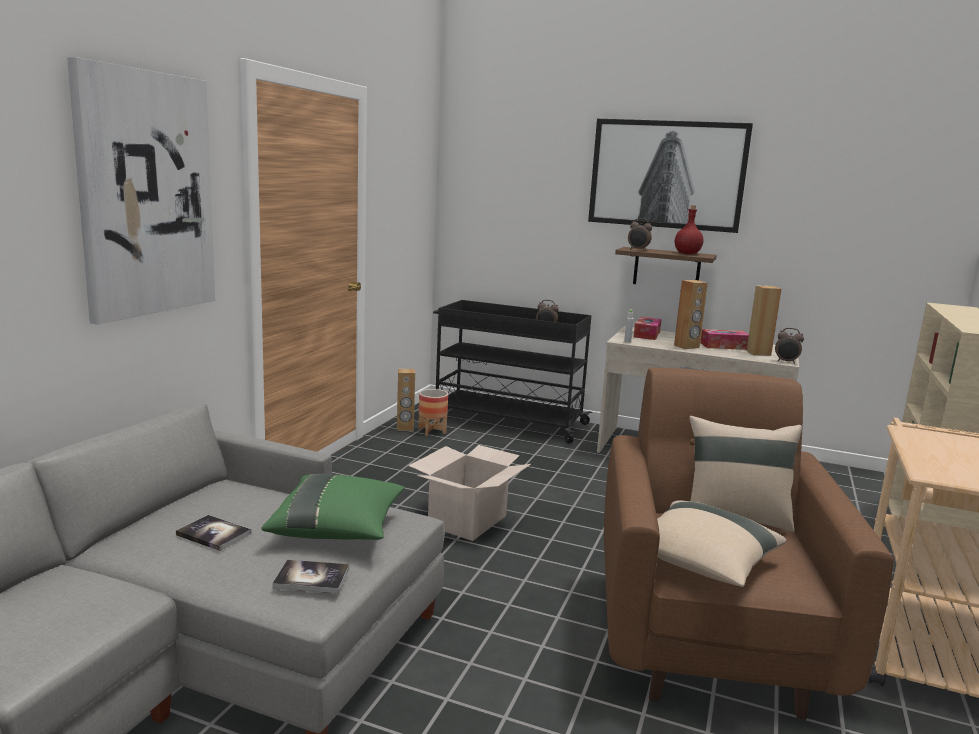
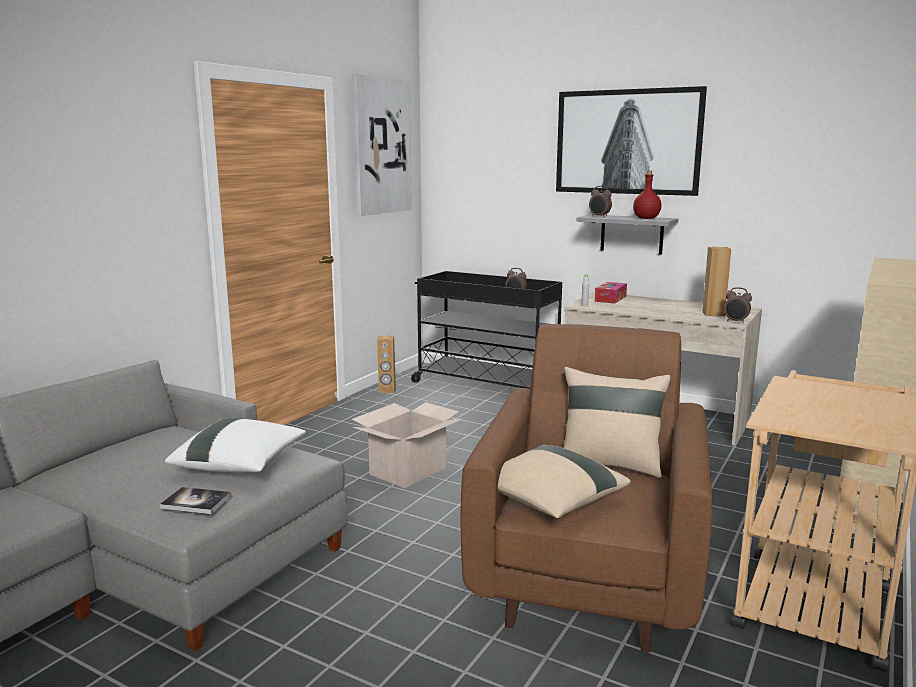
camera: 10 degrees right, 0 degrees up
(146, 195) = (103, 183): picture -> picture (381, 146)
(213, 534) = (135, 466): book -> none
(338, 528) = (240, 465): green pillow -> white pillow
(432, 431) = (411, 393): planter -> none
(666, 269) = (631, 234): brown shelf -> grey shelf
(686, 346) = (642, 309): brown speaker -> none
(724, 346) = (682, 308): tissue box -> none

